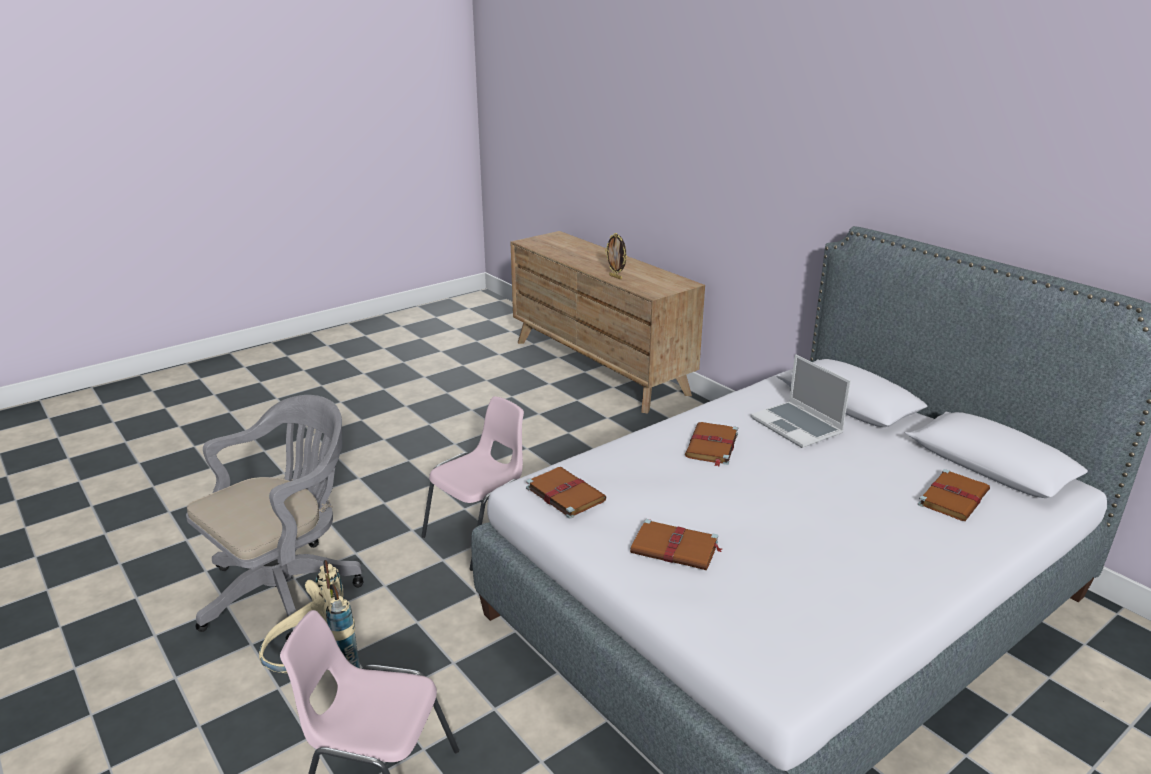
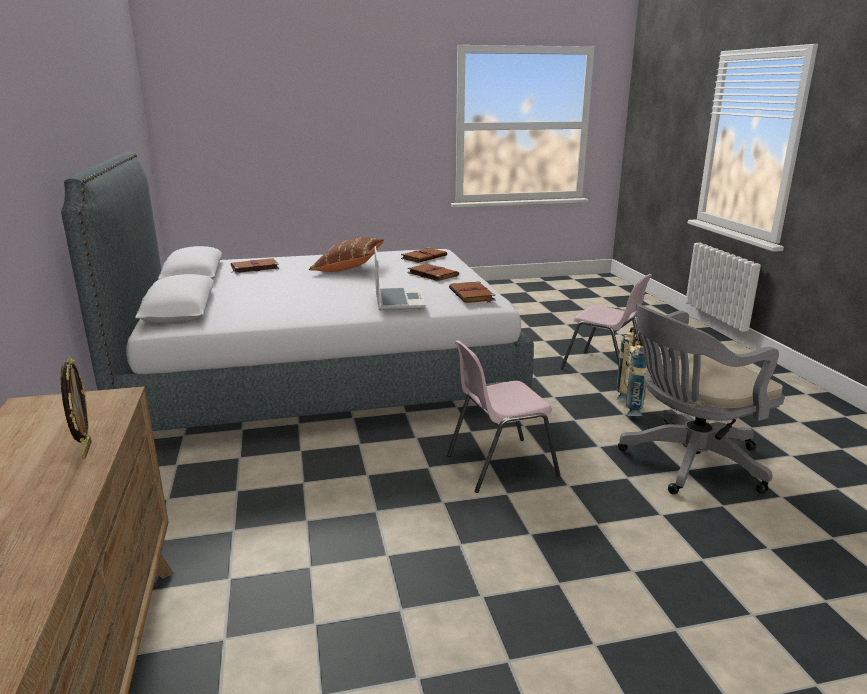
camera: 155 degrees left, 5 degrees down
(711, 446) = (338, 301): brown book -> brown book (424, 257)
(798, 426) = (256, 301): laptop -> laptop (398, 300)
(828, 536) = (348, 268): none -> brown pillow

